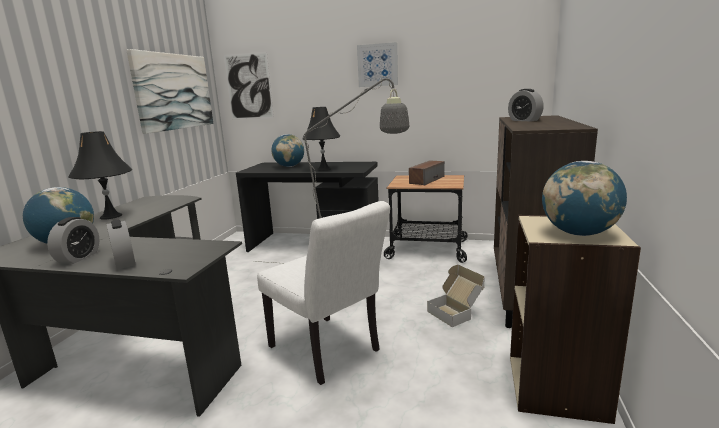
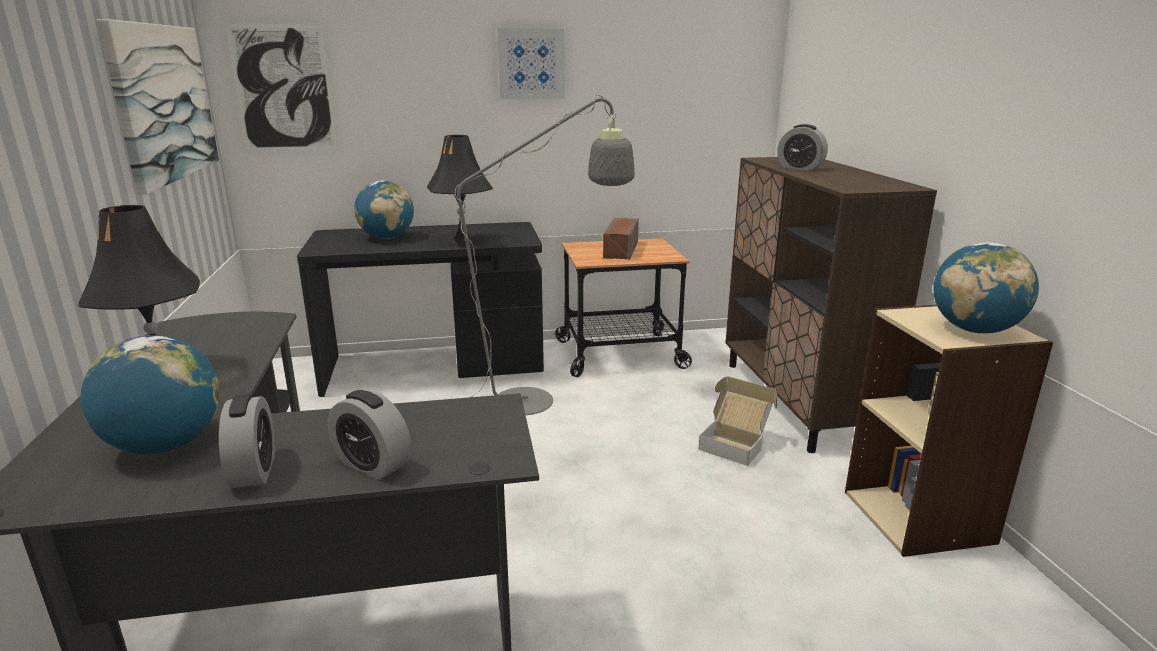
camera: 25 degrees left, 5 degrees up
(329, 352) = (617, 538): white chair -> none

